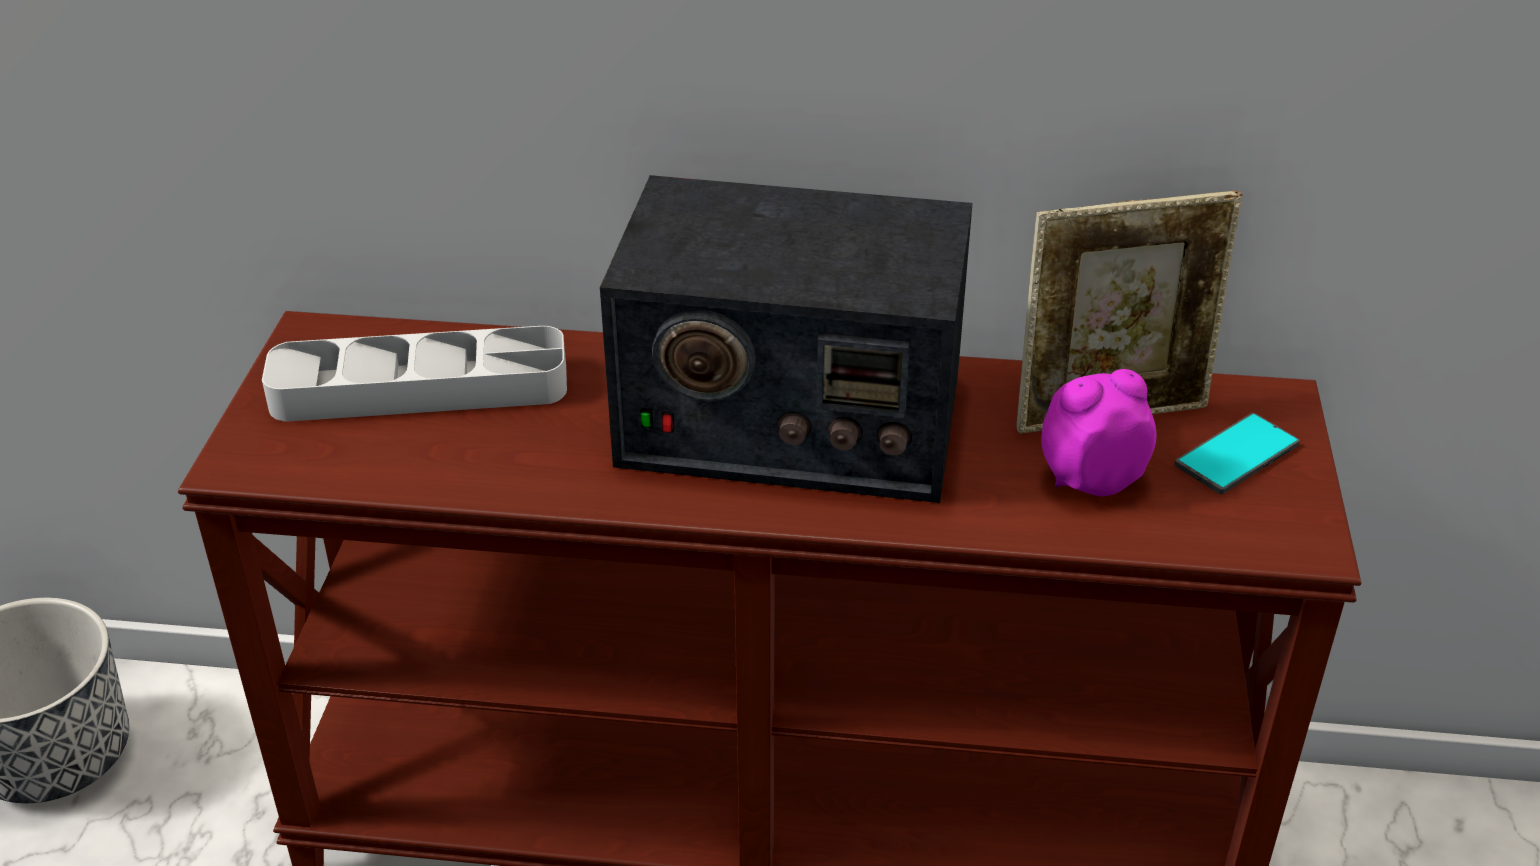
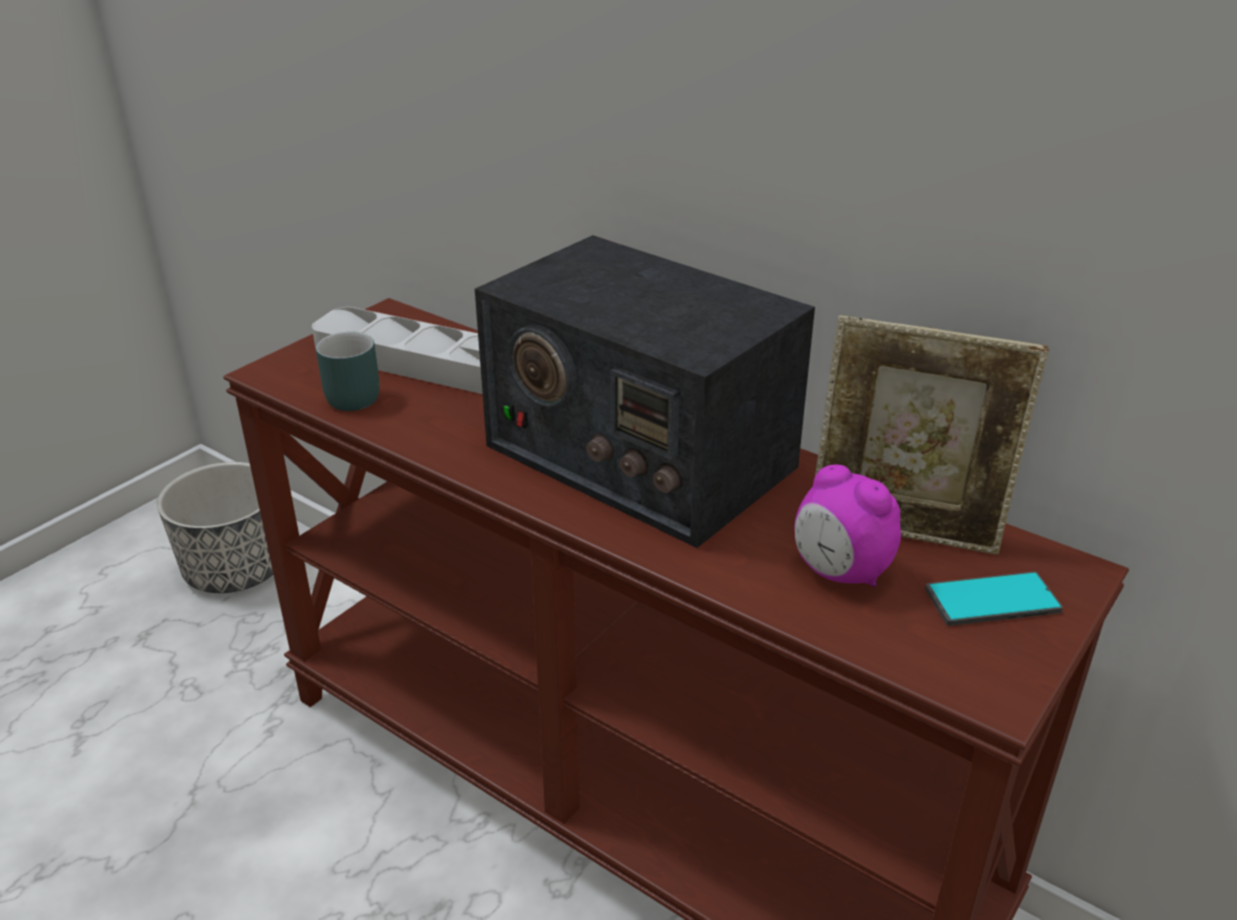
camera: 30 degrees right, 5 degrees down
(377, 465) = (344, 397): none -> turquoise mug
(1090, 478) = (840, 573): alarm clock -> alarm clock turned 150 degrees counterclockwise

